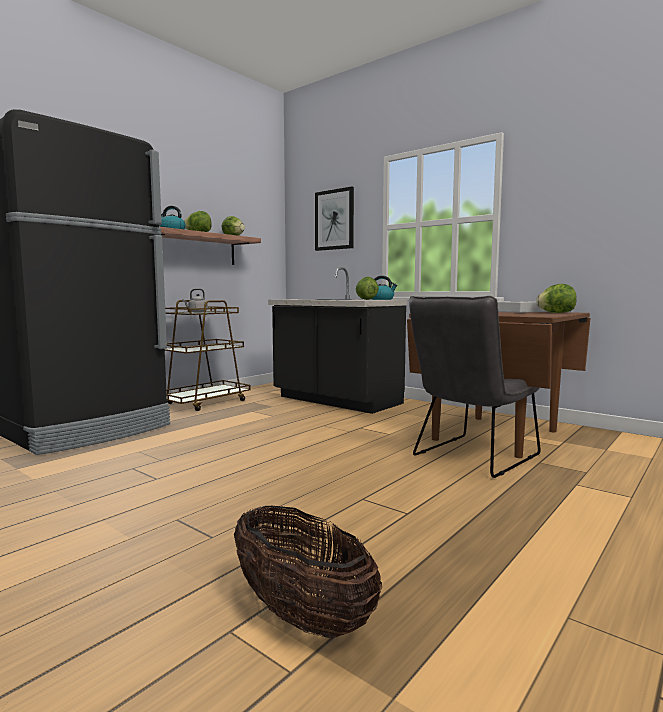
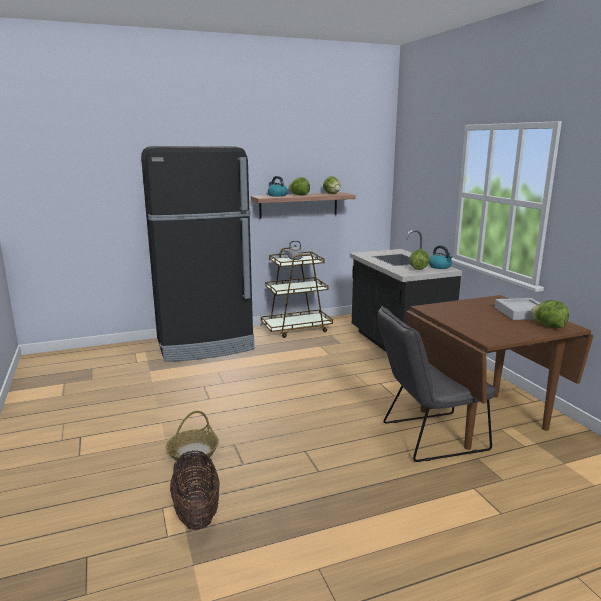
camera: 30 degrees right, 10 degrees up
(201, 541) = (193, 452): none -> basket
(334, 220) = (426, 176): picture -> none

